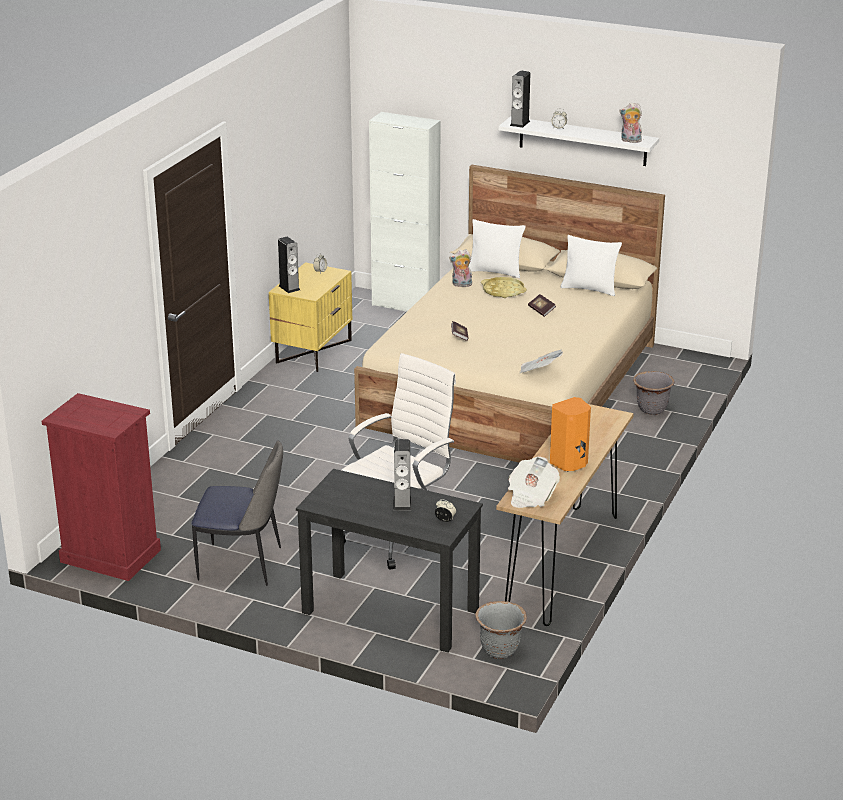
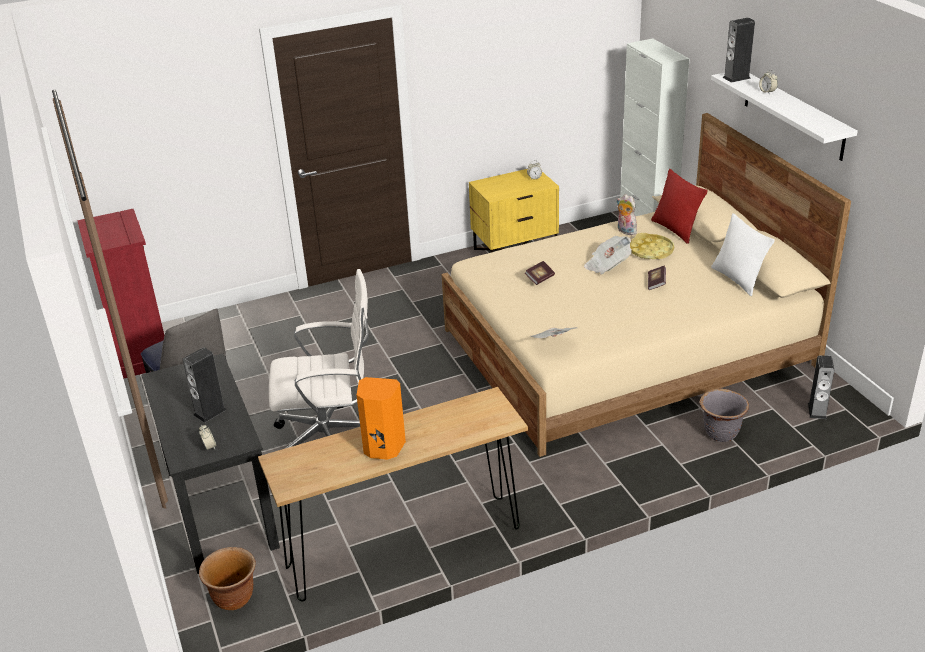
camera: 45 degrees right, 5 degrees up
(289, 288) = (488, 184): speaker -> speaker (817, 411)
(495, 272) = (675, 230): white pillow -> red pillow
(499, 649) = (234, 598): grey planter -> brown planter
(531, 496) = (297, 463): newspaper -> newspaper (607, 265)
(630, 141) = (817, 125): plush toy -> none

